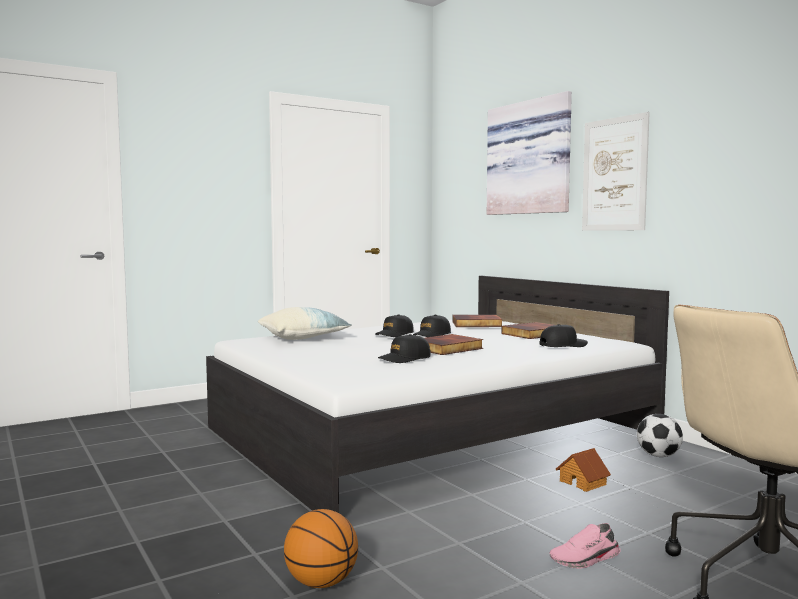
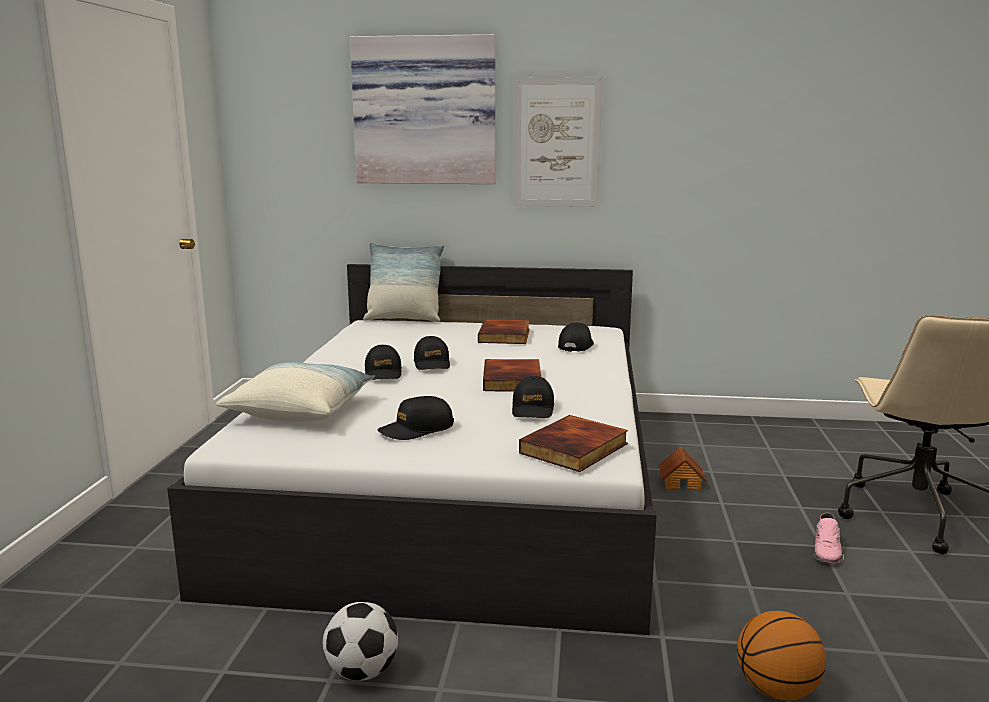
camera: 50 degrees left, 10 degrees up
(318, 352) = (416, 429): none -> black cap
(476, 324) = (416, 334): book -> book (575, 449)
(504, 320) = (404, 319): none -> pillow
(658, 456) = (662, 433): football -> football (362, 672)

